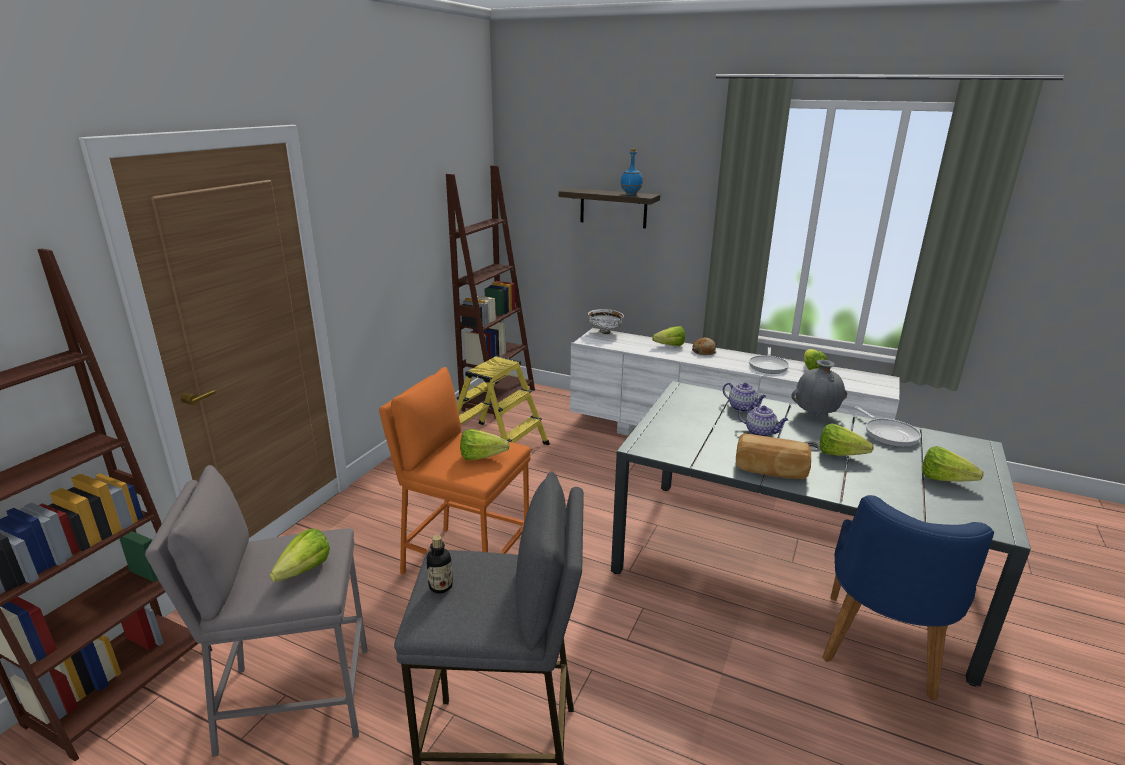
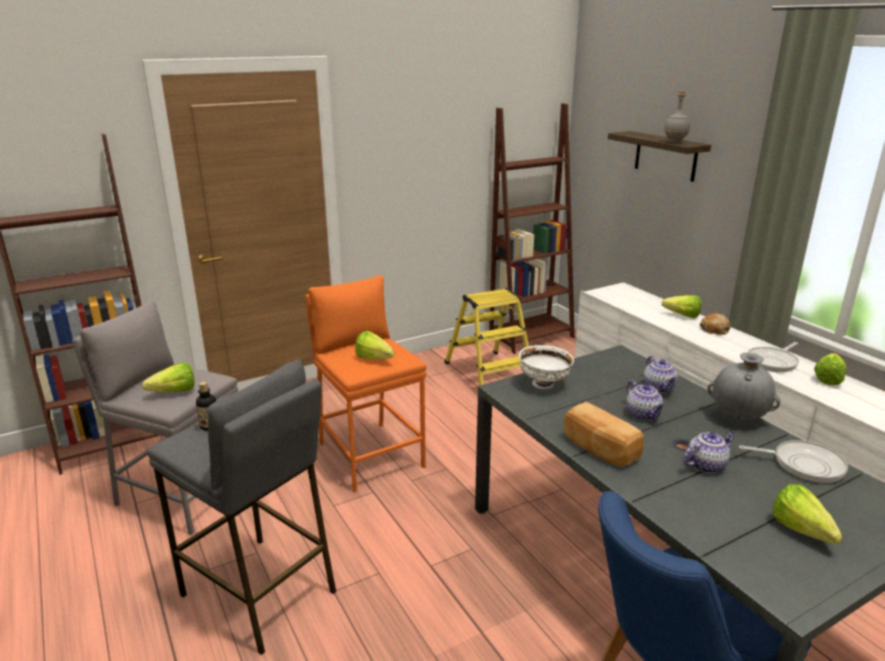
camera: 35 degrees right, 0 degrees up
(605, 333) = (629, 289): white bowl -> white bowl (544, 384)
(631, 194) = (675, 142): blue bottle -> grey bottle
(844, 456) = (706, 465): lettuce -> teapot
(888, 434) = (803, 464): frying pan -> frying pan turned 90 degrees counterclockwise

